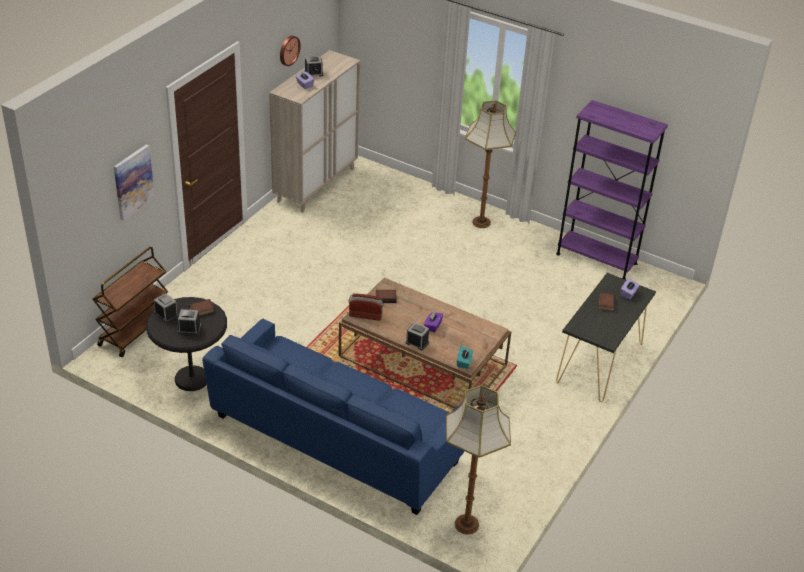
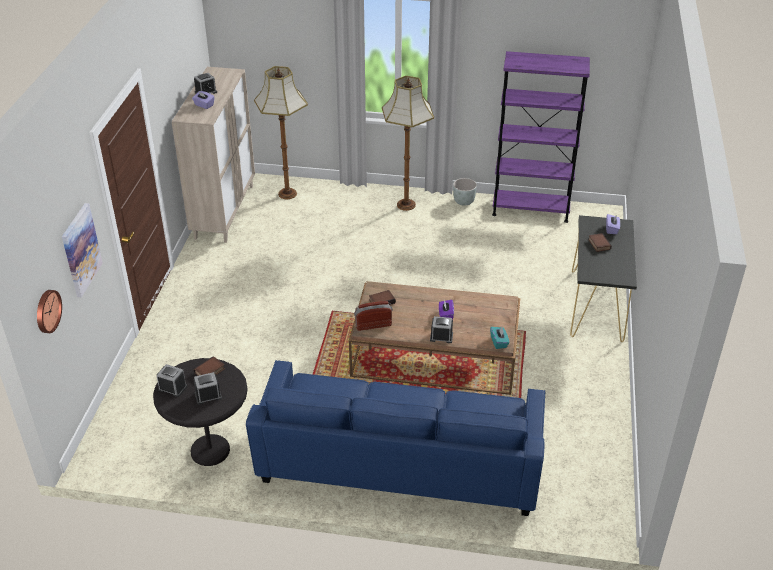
camera: 20 degrees left, 0 degrees up
(135, 330) = (116, 417): brown cart -> none
(288, 50) = (177, 72): wall clock -> wall clock (47, 311)
(466, 525) = (581, 509): floor lamp -> floor lamp (287, 194)
(537, 234) = (463, 202): none -> grey planter

